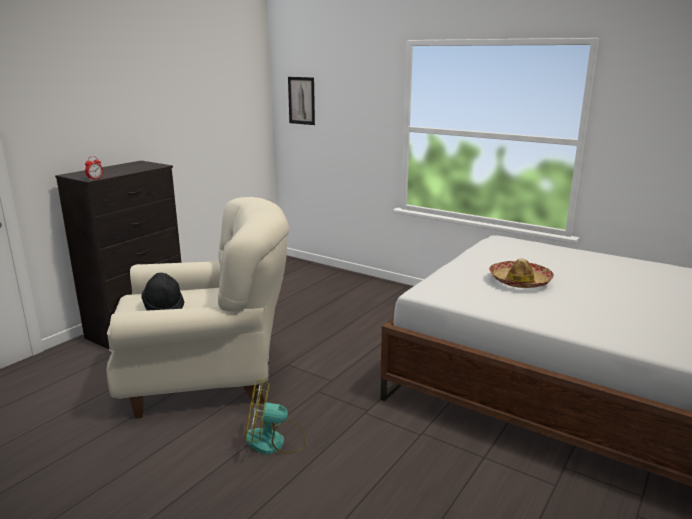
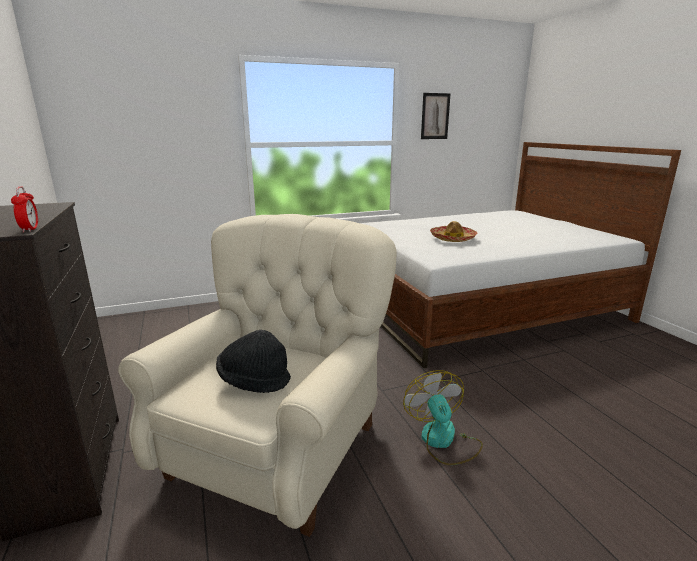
camera: 55 degrees left, 0 degrees up
(274, 441) = (443, 441): fan -> fan turned 135 degrees clockwise
(301, 100) = (98, 123): picture -> picture (435, 116)

